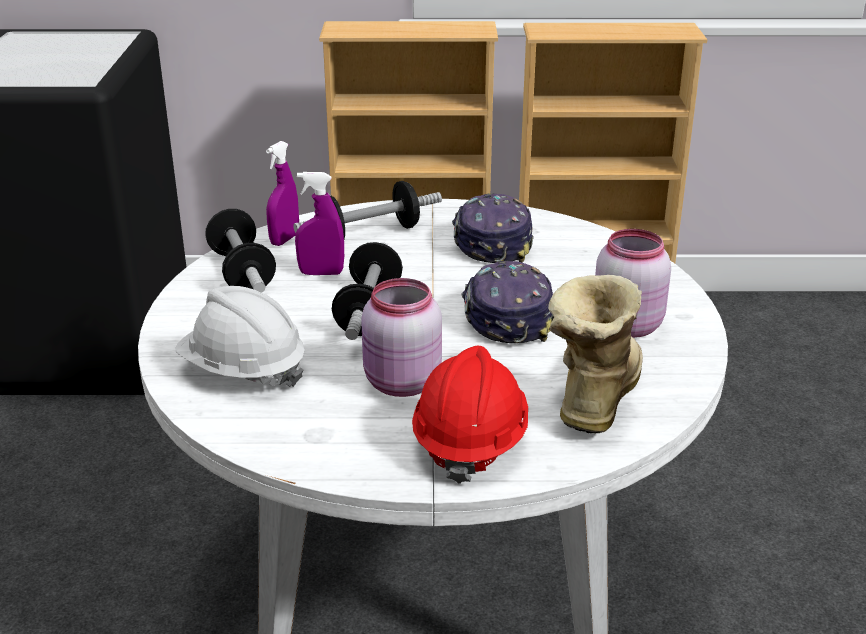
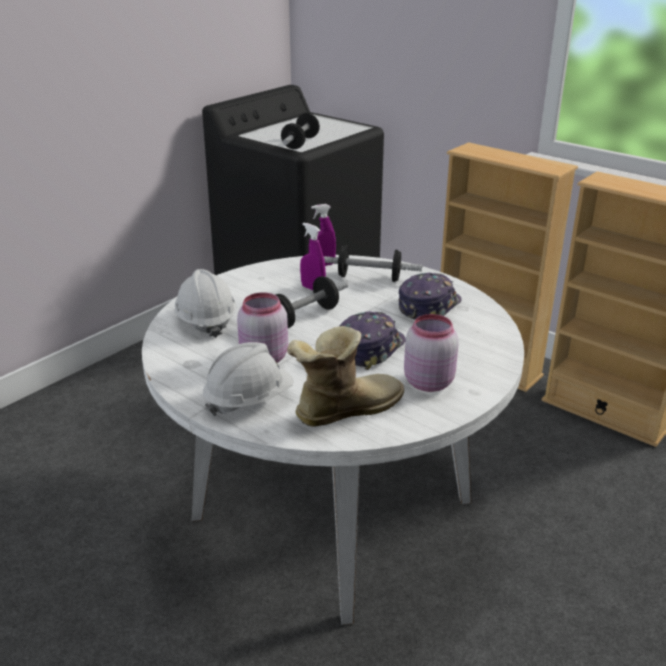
camera: 40 degrees right, 0 degrees up
(242, 272) = (277, 274): dumbbell -> dumbbell (300, 143)
(470, 442) = (249, 400): red hard hat -> white hard hat

